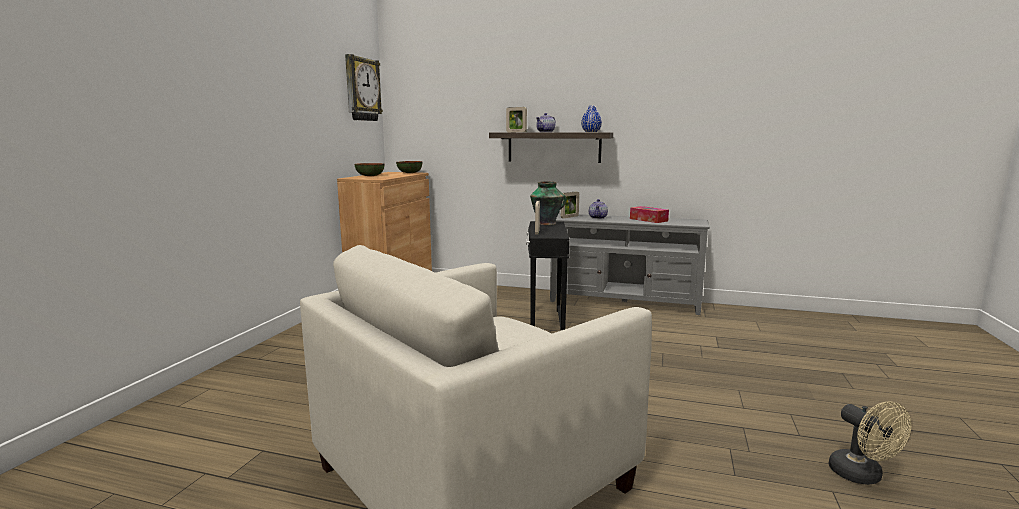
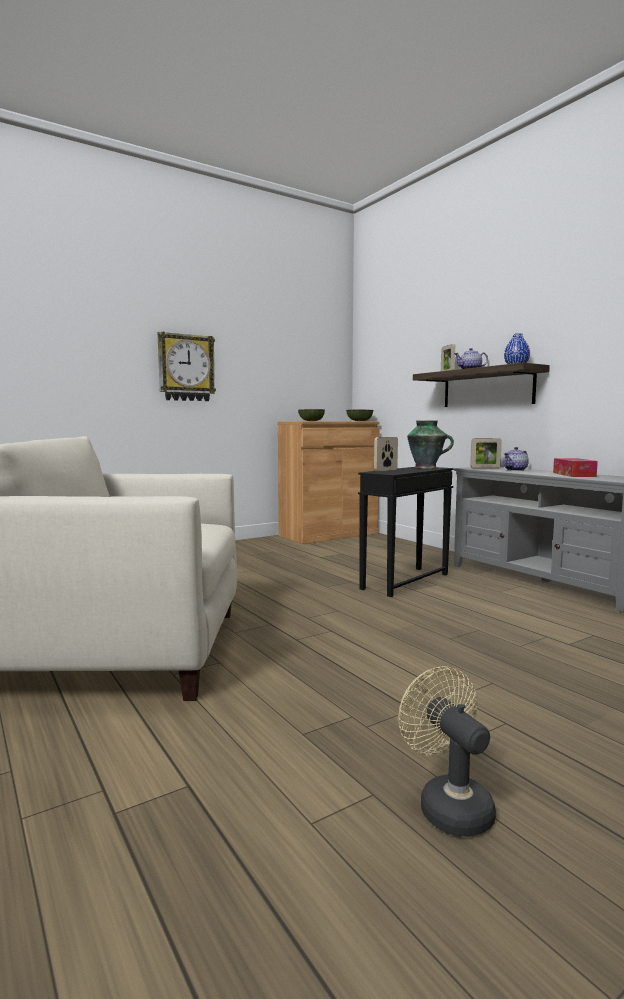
camera: 40 degrees right, 5 degrees down
(361, 89) = (323, 343): wall clock -> wall clock (186, 368)
(862, 476) = (448, 804): beige fan -> beige fan turned 135 degrees clockwise

